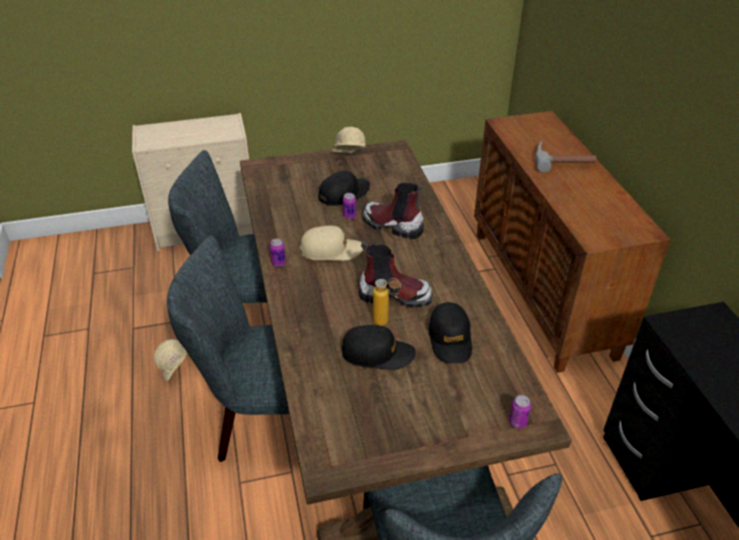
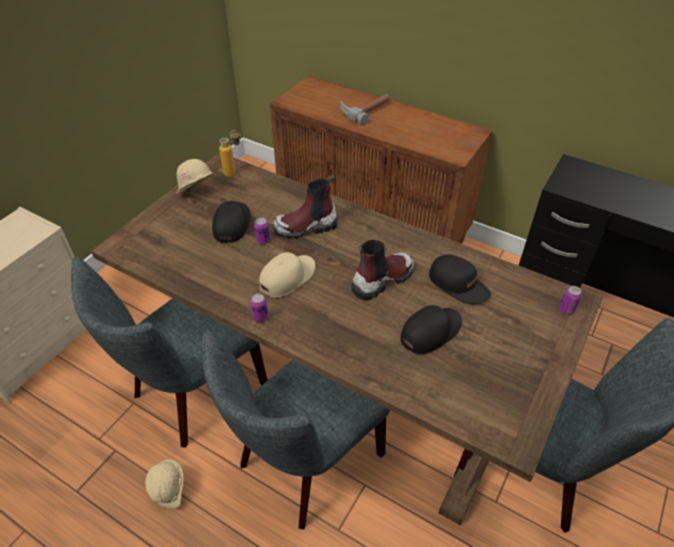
camera: 45 degrees left, 5 degrees up
(386, 323) = (405, 305): bottle -> bottle (234, 173)

